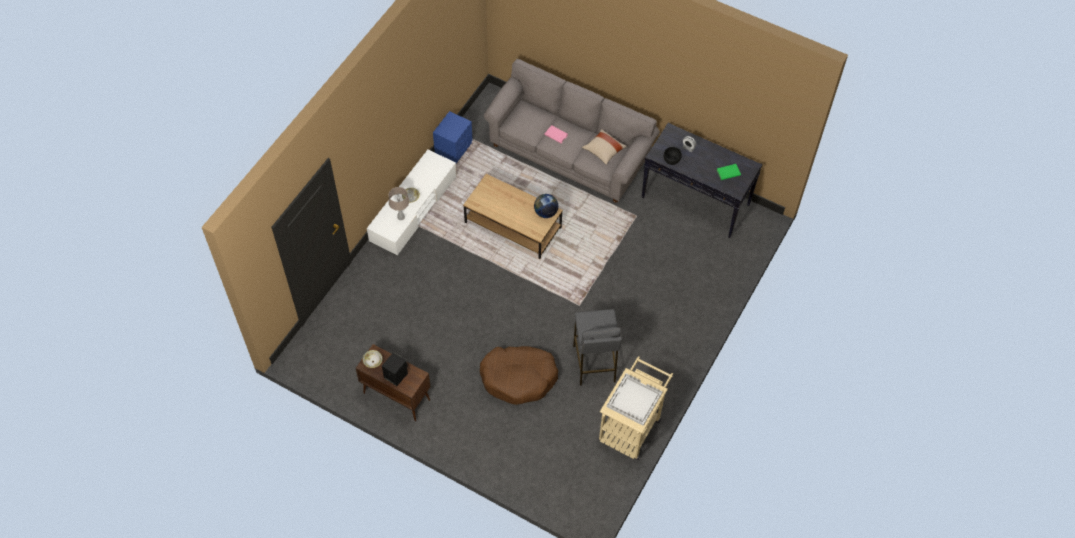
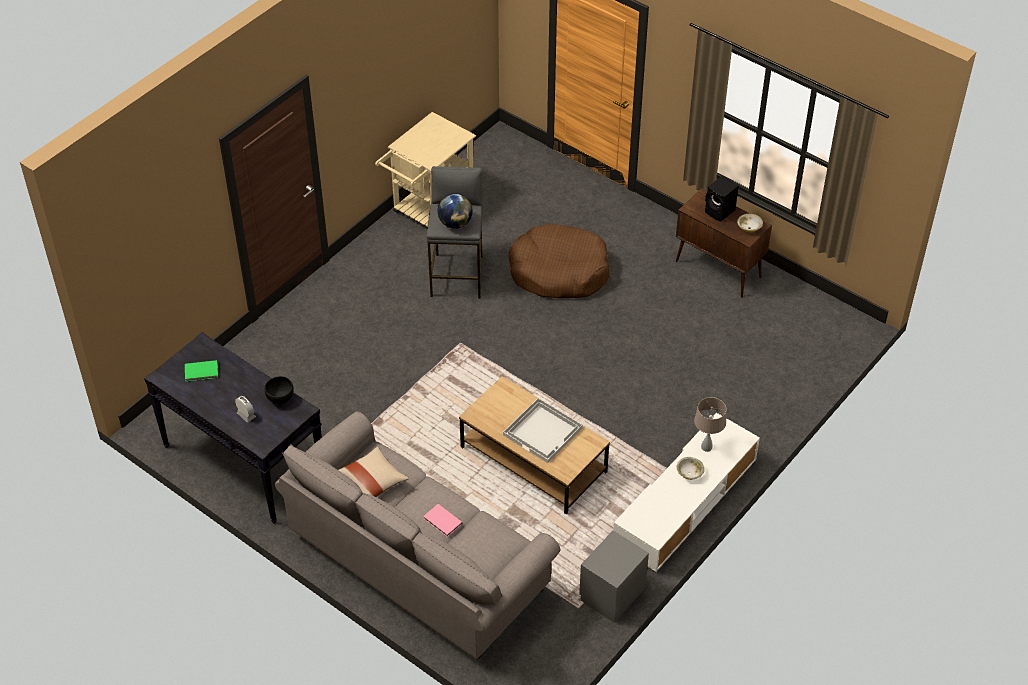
camera: 170 degrees left, 10 degrees down
(453, 149) = (612, 594): blue nightstand -> grey nightstand
(545, 213) = (485, 414): globe -> globe (455, 223)
(633, 400) = (432, 139): white tray -> white tray (543, 431)

